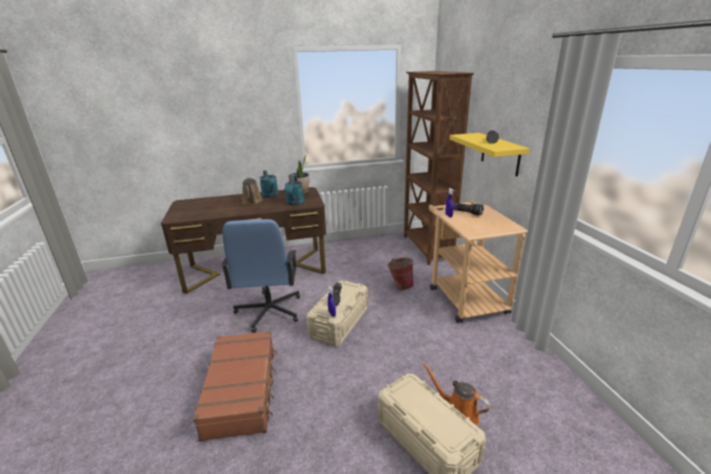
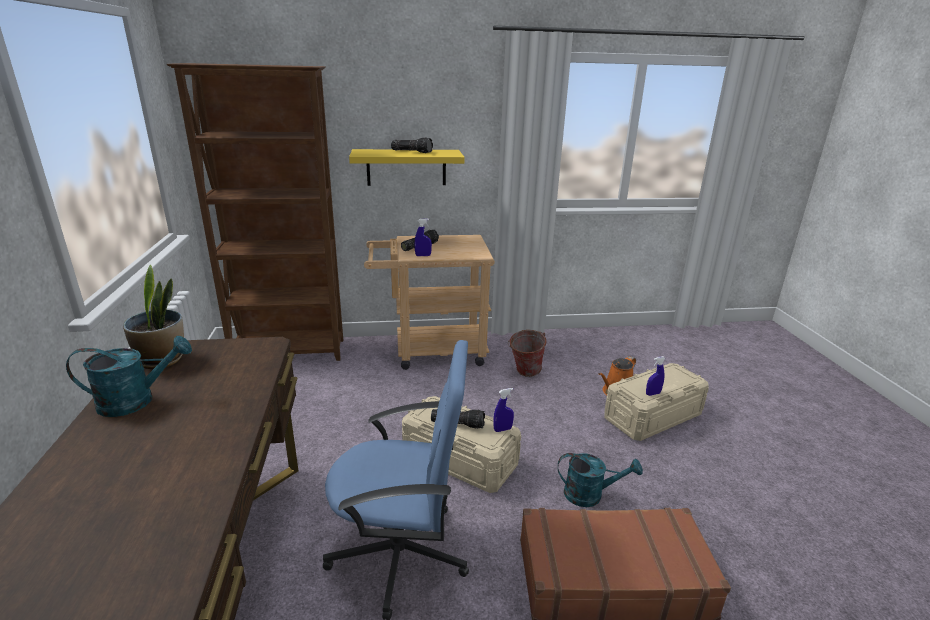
camera: 85 degrees left, 0 degrees up
(252, 202) = (158, 429): brown watering can -> none
(295, 203) = (239, 367): turquoise watering can -> turquoise watering can (590, 495)
(400, 285) = (383, 391): bucket -> bucket (524, 373)
(403, 401) = (653, 394): none -> blue spray bottle

